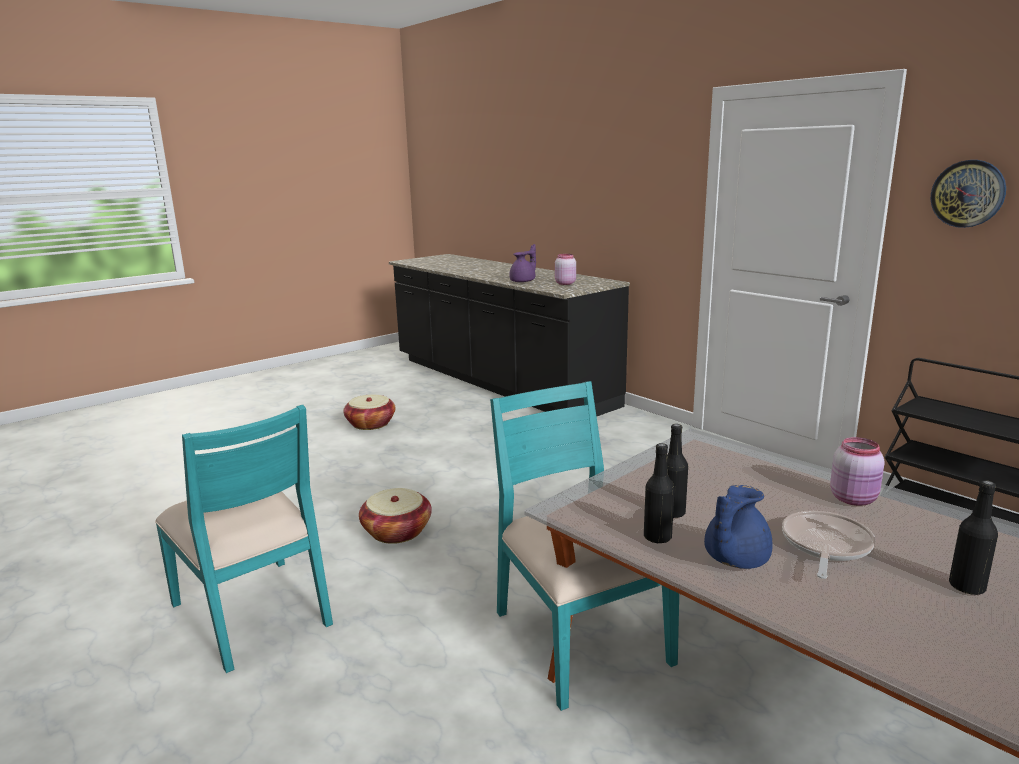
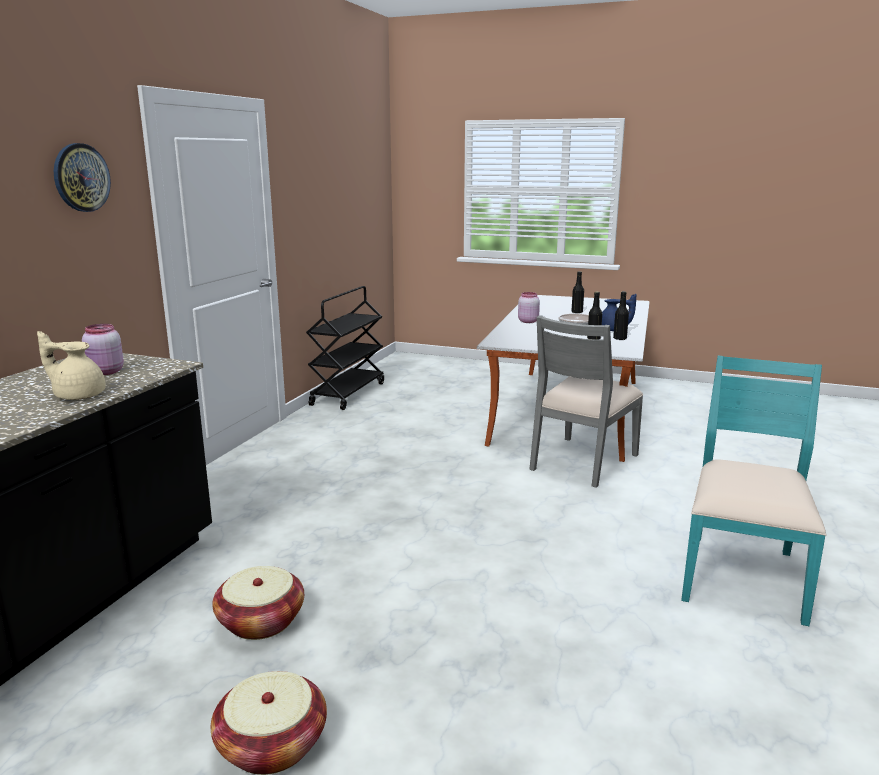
camera: 120 degrees left, 0 degrees up
(397, 531) = (559, 561): basket -> basket (261, 621)
(523, 281) = (78, 395): purple teapot -> beige teapot
(577, 637) = (582, 461): turquoise chair -> grey chair
(968, 193) = (298, 189): wall clock -> wall clock (81, 177)

